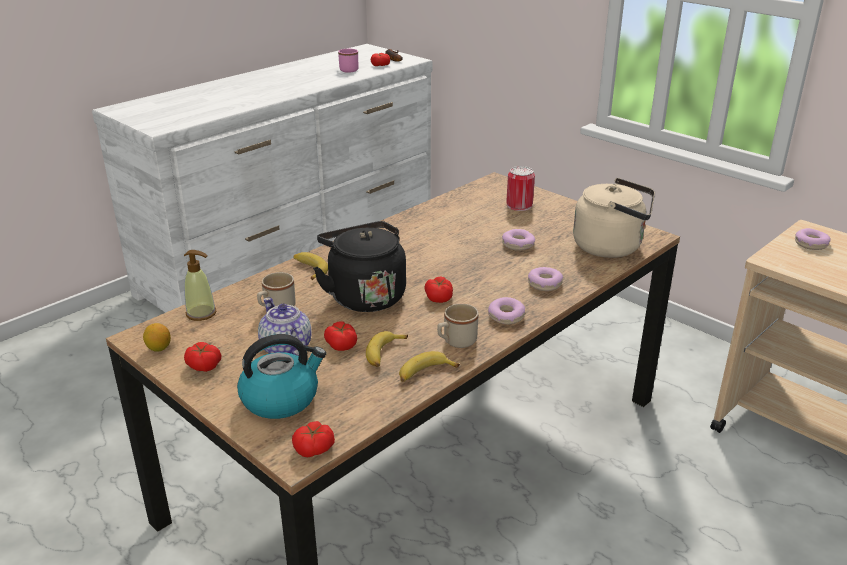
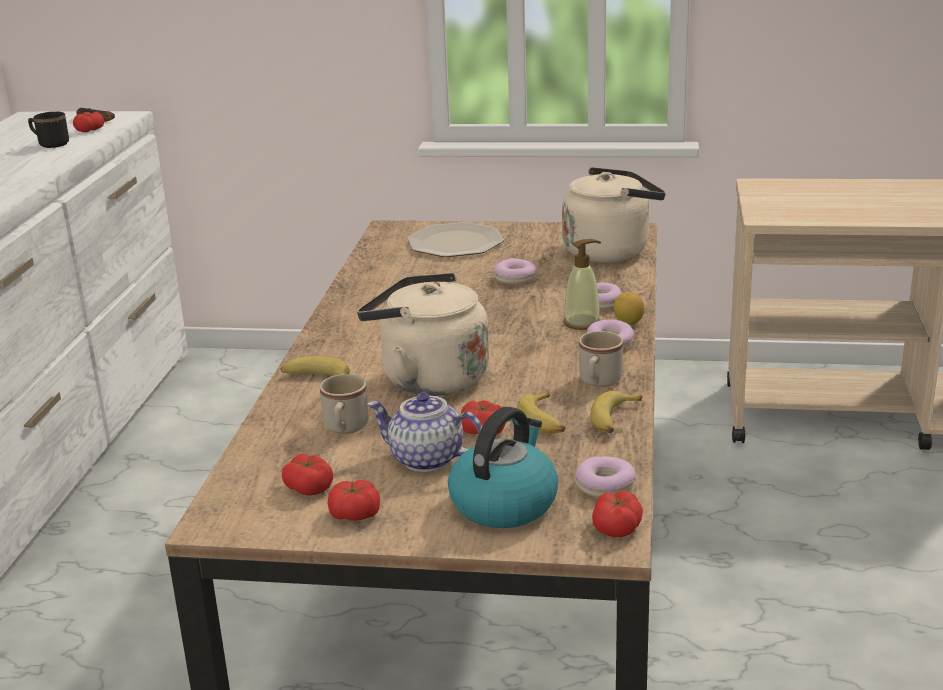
camera: 35 degrees left, 5 degrees down
(158, 348) = (263, 523): lemon -> lemon (628, 322)
(201, 313) = (255, 469): soap dispenser -> soap dispenser (582, 323)
(347, 69) = (50, 144): pink mug -> black mug
(364, 295) = (428, 379): black kettle -> beige kettle
(439, 297) = (513, 351): tomato -> tomato (309, 487)
(519, 205) = (455, 243): can -> plate
(811, 244) = (776, 195): donut -> donut (605, 486)

